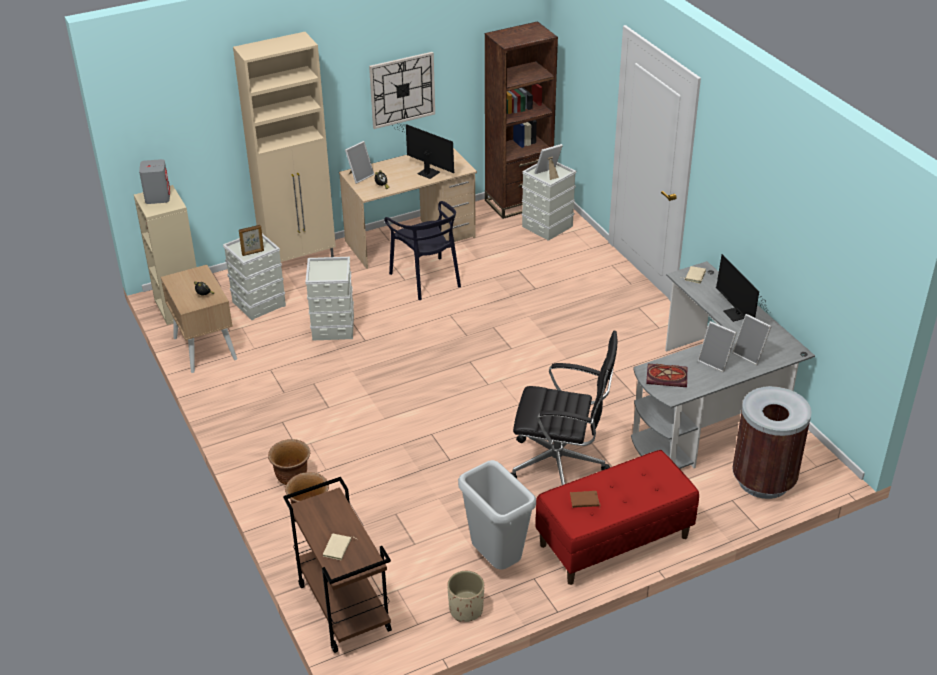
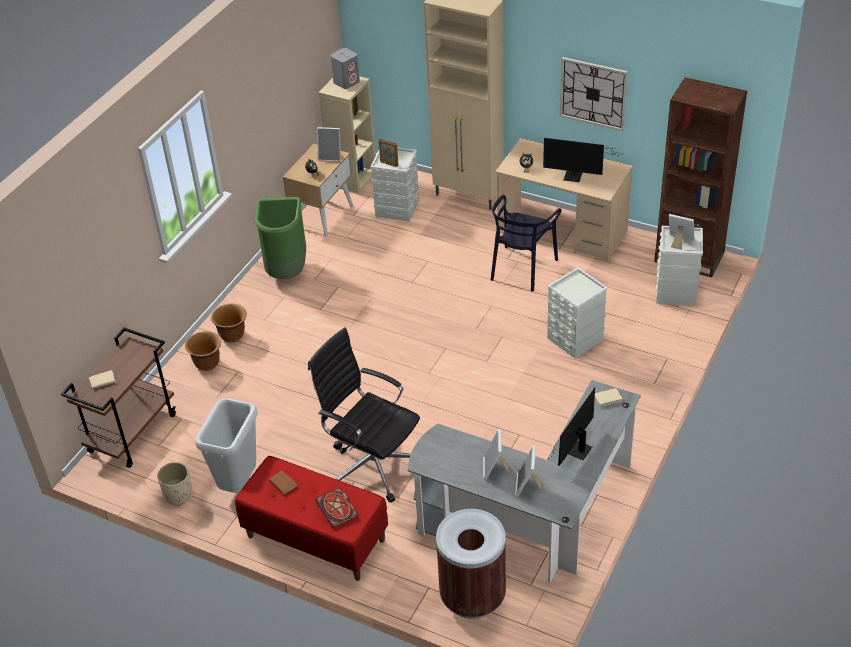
camera: 55 degrees right, 5 degrees up
(249, 404) = (287, 271): none -> green trash can
(334, 327) = (410, 259): grey storage box -> grey storage box (575, 339)
(359, 176) = (526, 150): picture frame -> picture frame (331, 156)
(426, 171) = (575, 177): monitor -> monitor turned 105 degrees clockwise
(560, 466) = (372, 464): black office chair -> black office chair turned 150 degrees clockwise
(667, 377) = (444, 449): book -> book (338, 509)

